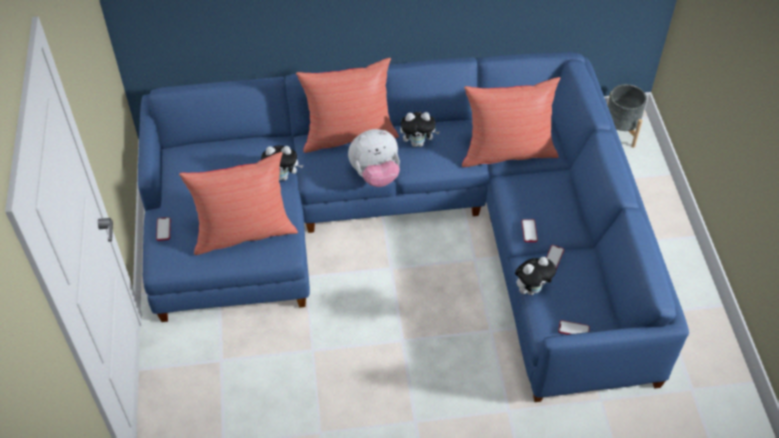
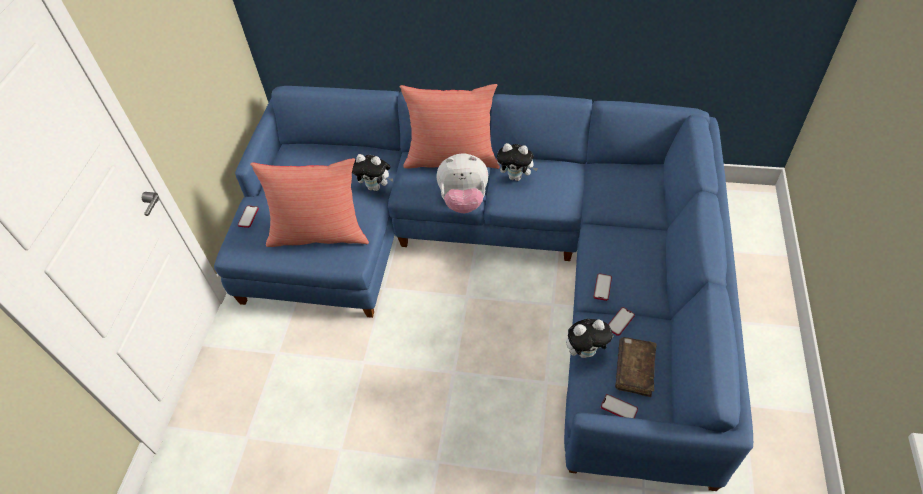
camera: 20 degrees right, 0 degrees up
(507, 152) = (605, 201): red pillow -> none
(577, 295) = (634, 370): none -> brown book
(619, 132) = (741, 203): grey planter -> none

